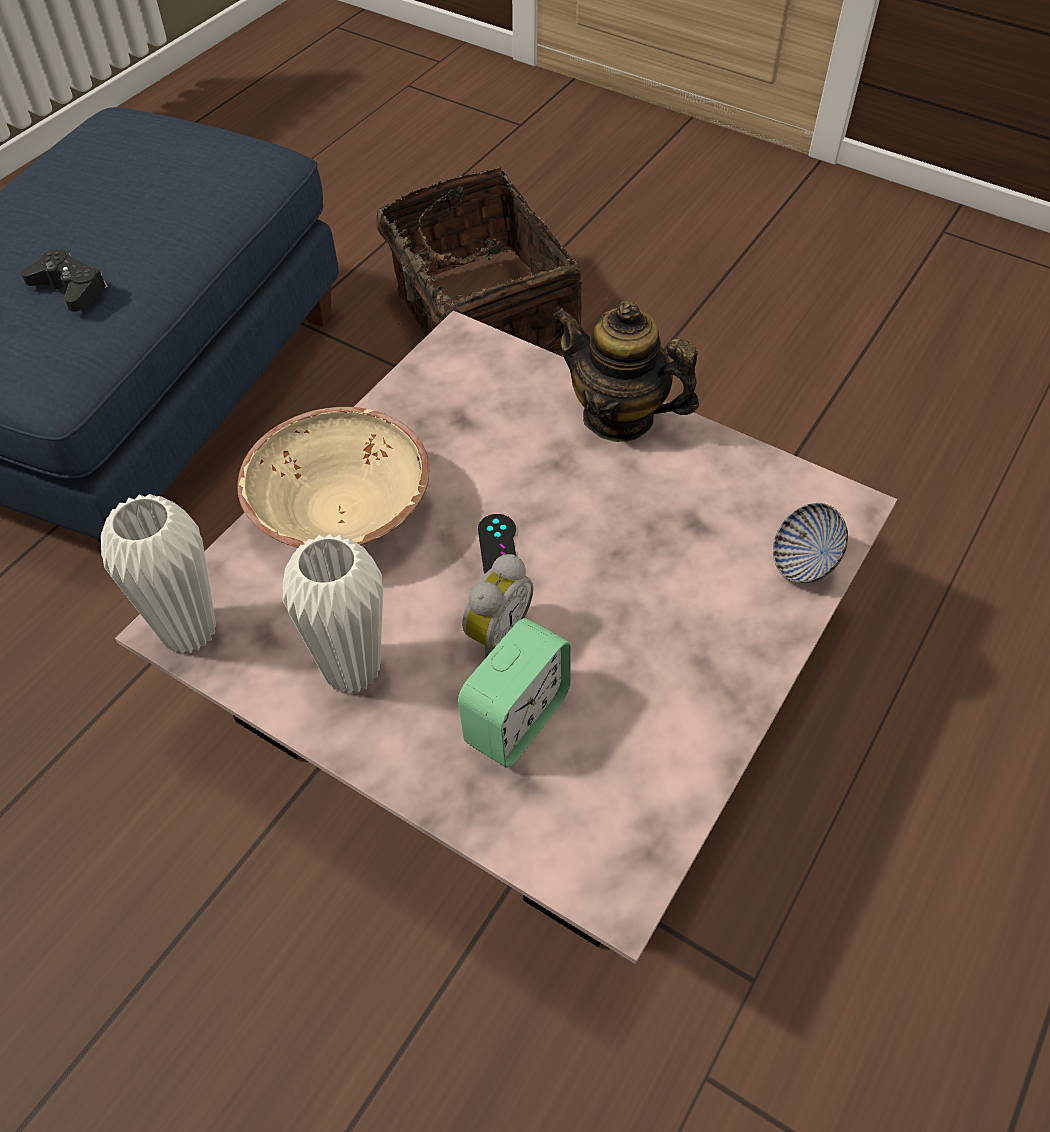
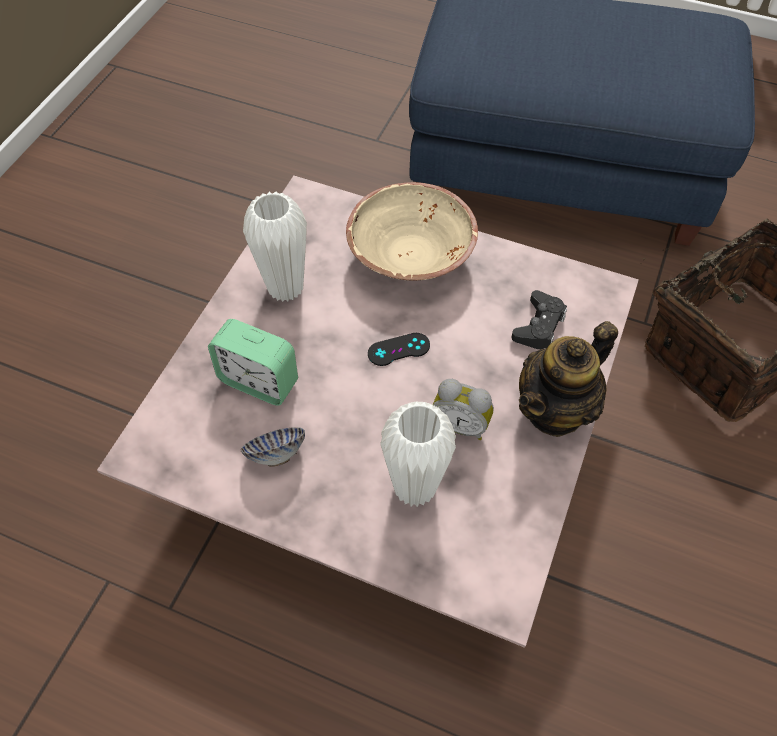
camera: 80 degrees right, 5 degrees up
(70, 288) = (527, 56): black game controller -> black game controller (539, 326)
(188, 631) = (302, 205): white vase -> white vase (414, 487)
(494, 632) = (326, 358): alarm clock -> alarm clock (460, 424)
(618, 417) = (555, 409): teapot -> teapot turned 150 degrees counterclockwise
(804, 563) = (430, 562): bowl -> bowl (276, 454)

